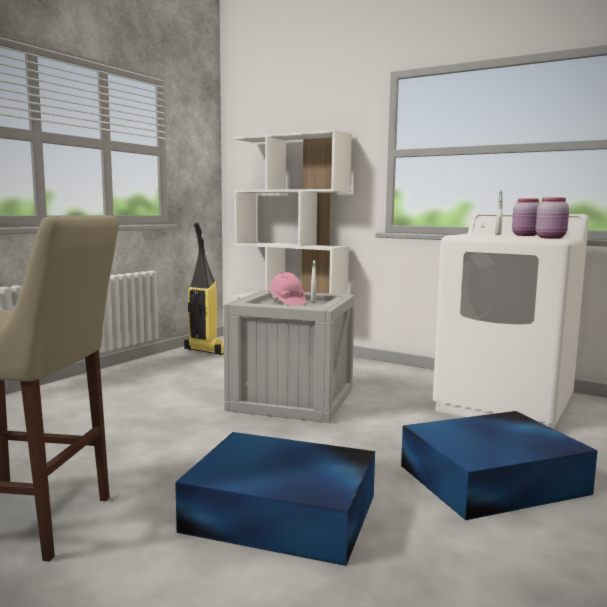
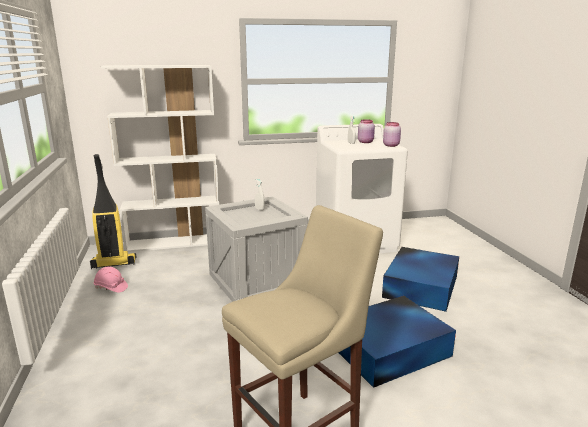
camera: 45 degrees left, 10 degrees up
(286, 302) = (246, 214): pink hard hat -> pink hard hat (111, 288)

